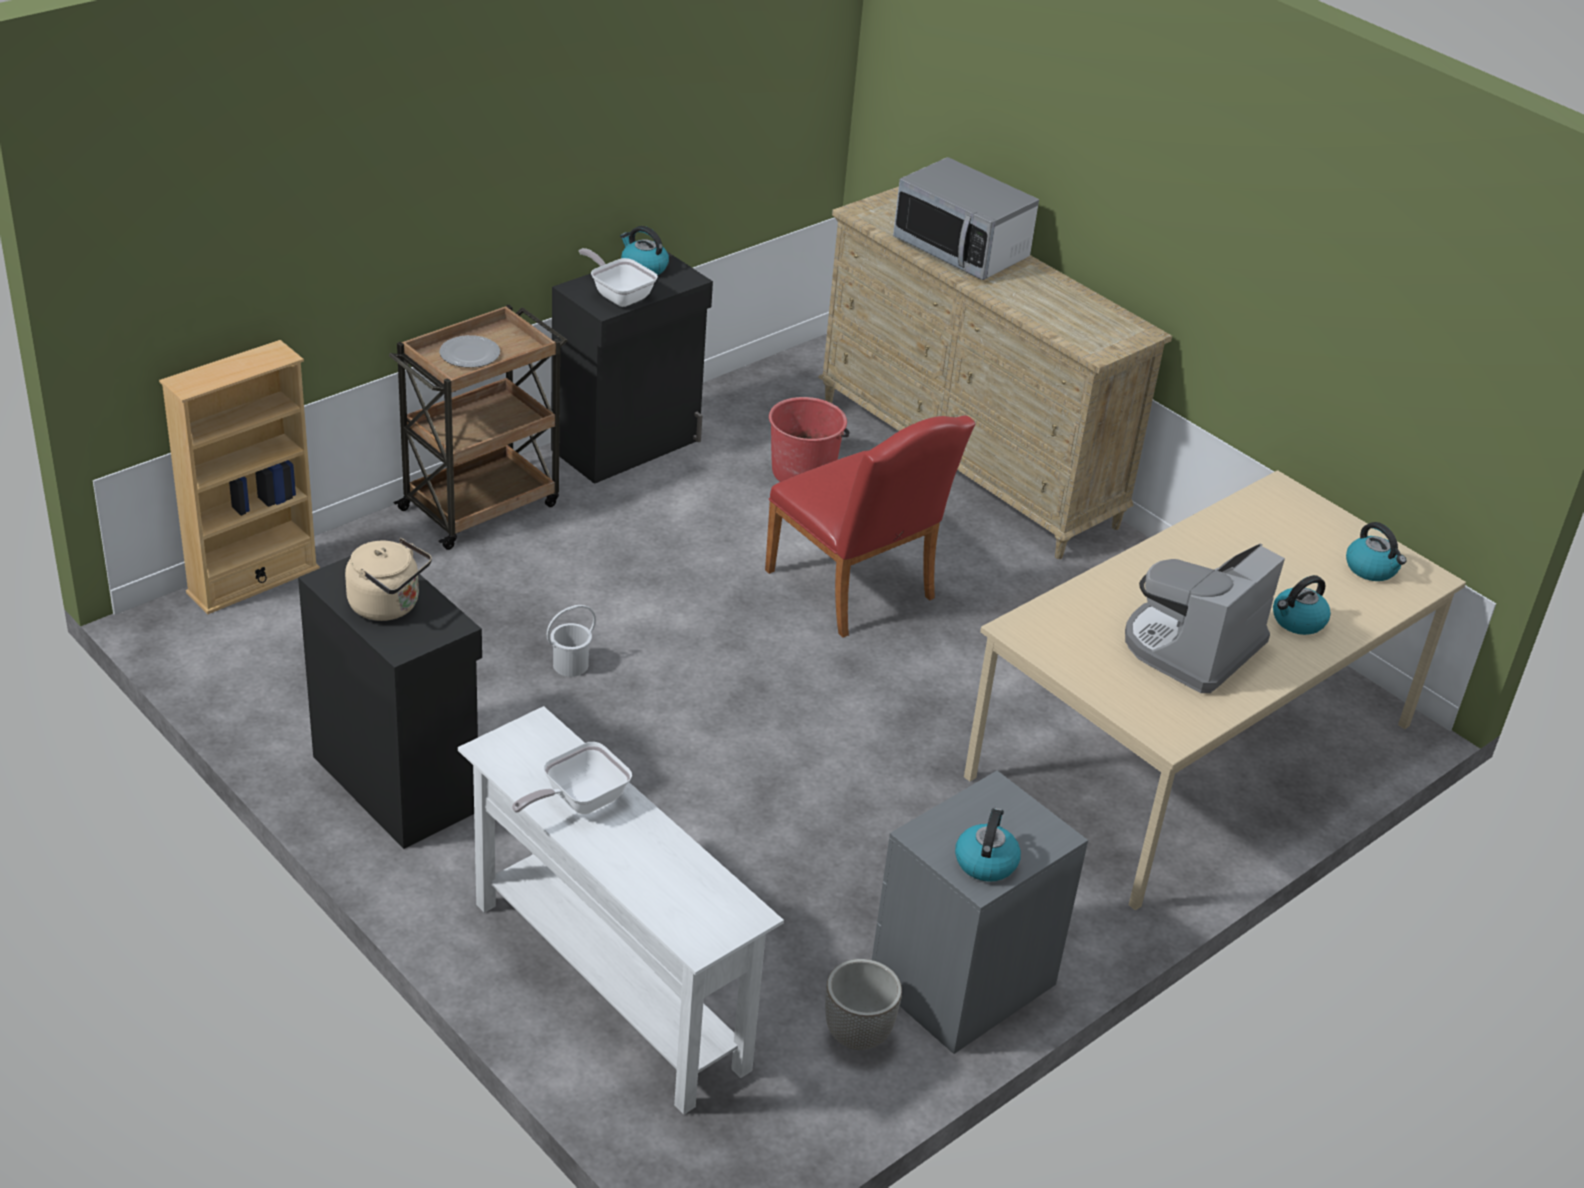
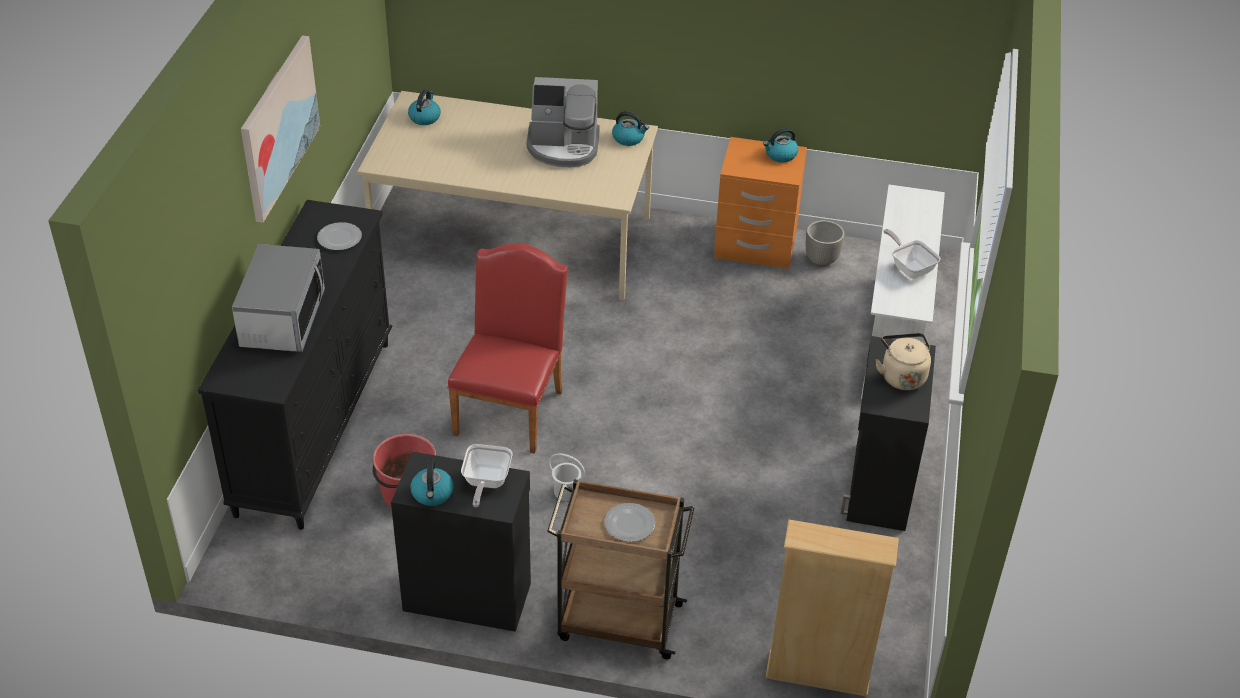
camera: 125 degrees left, 5 degrees up
(570, 665) = (714, 481): white bucket -> white bucket (566, 492)
(578, 801) = (909, 267): frying pan -> frying pan turned 135 degrees counterclockwise
(961, 981) = (755, 246): grey nightstand -> orange nightstand
(968, 463) = (315, 425): beige dresser -> black dresser
(1071, 325) = (339, 238): none -> plate
(1170, 181) = (278, 127): none -> picture
(1297, 621) = (501, 125): kettle -> kettle (629, 138)

